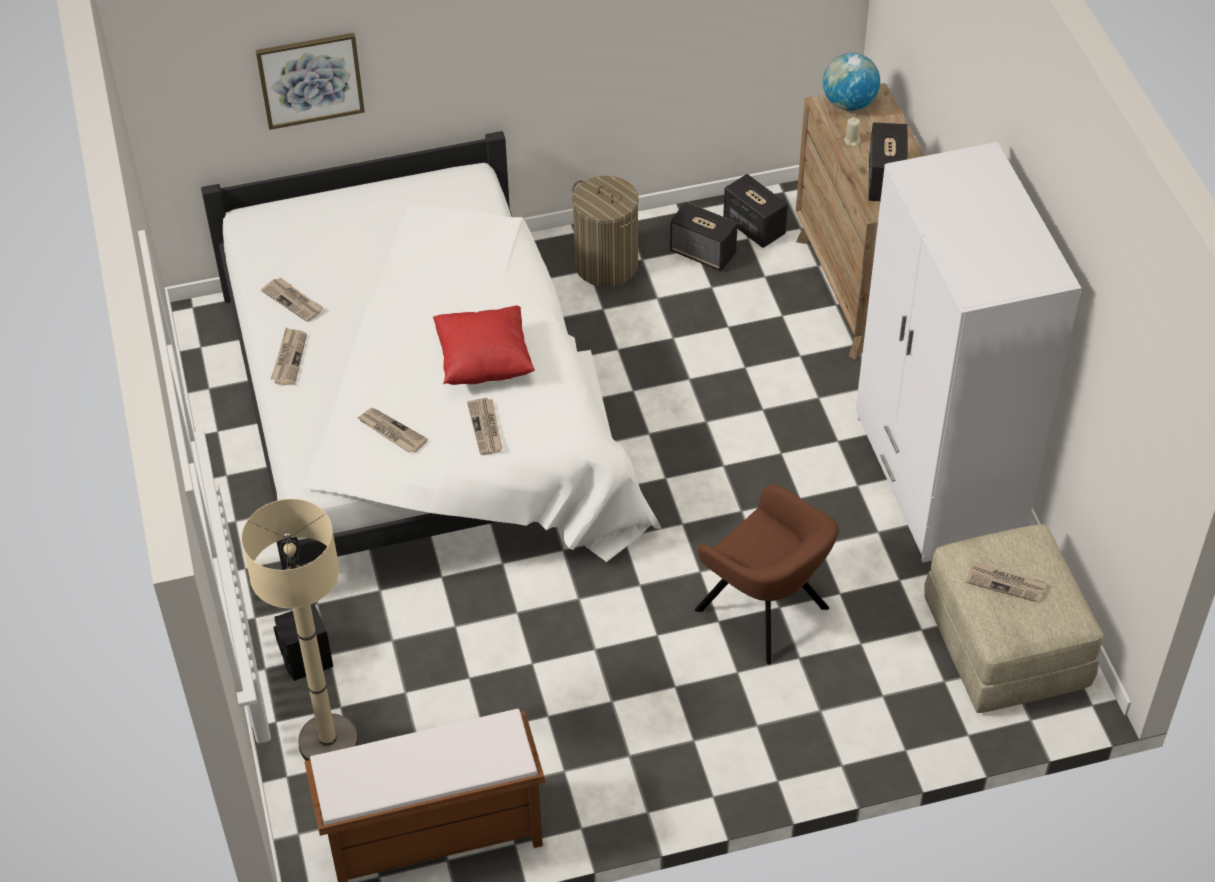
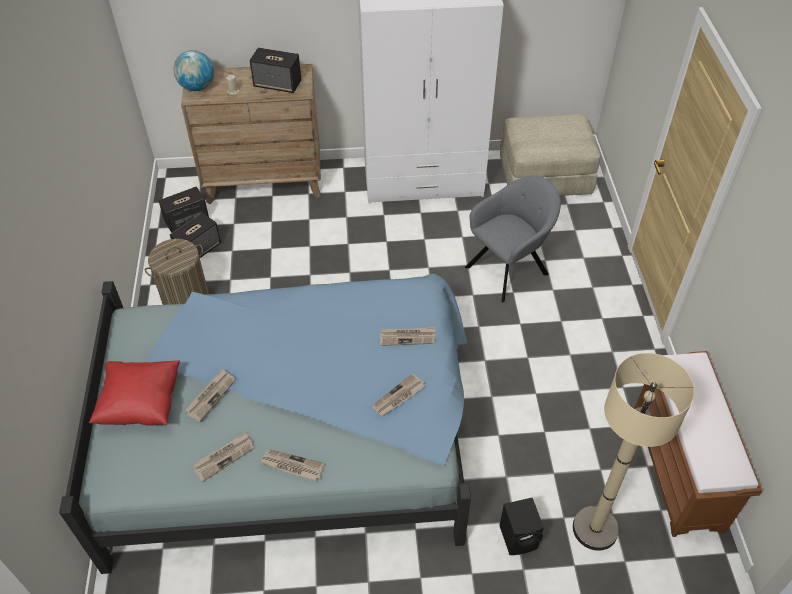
camera: 80 degrees left, 0 degrees up
(310, 80) = (43, 350): picture -> none
(425, 415) = (294, 431): white bed -> blue bed
(484, 362) = (340, 330): red pillow -> red pillow (141, 404)
(766, 612) = (509, 269): brown armchair -> grey armchair
(1005, 583) = (550, 137): newspaper -> newspaper (210, 396)

